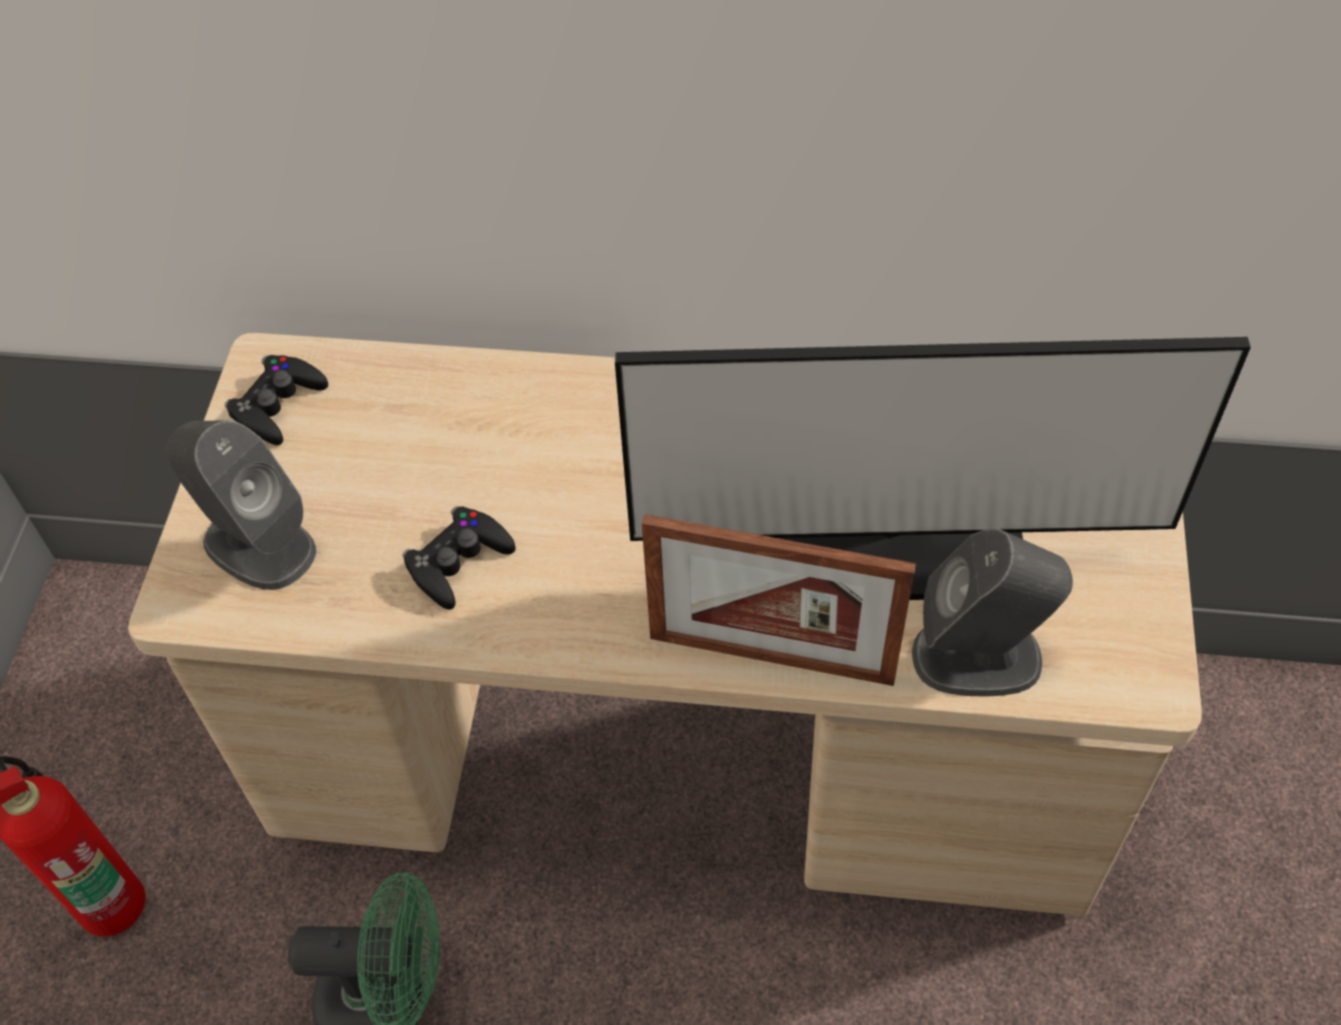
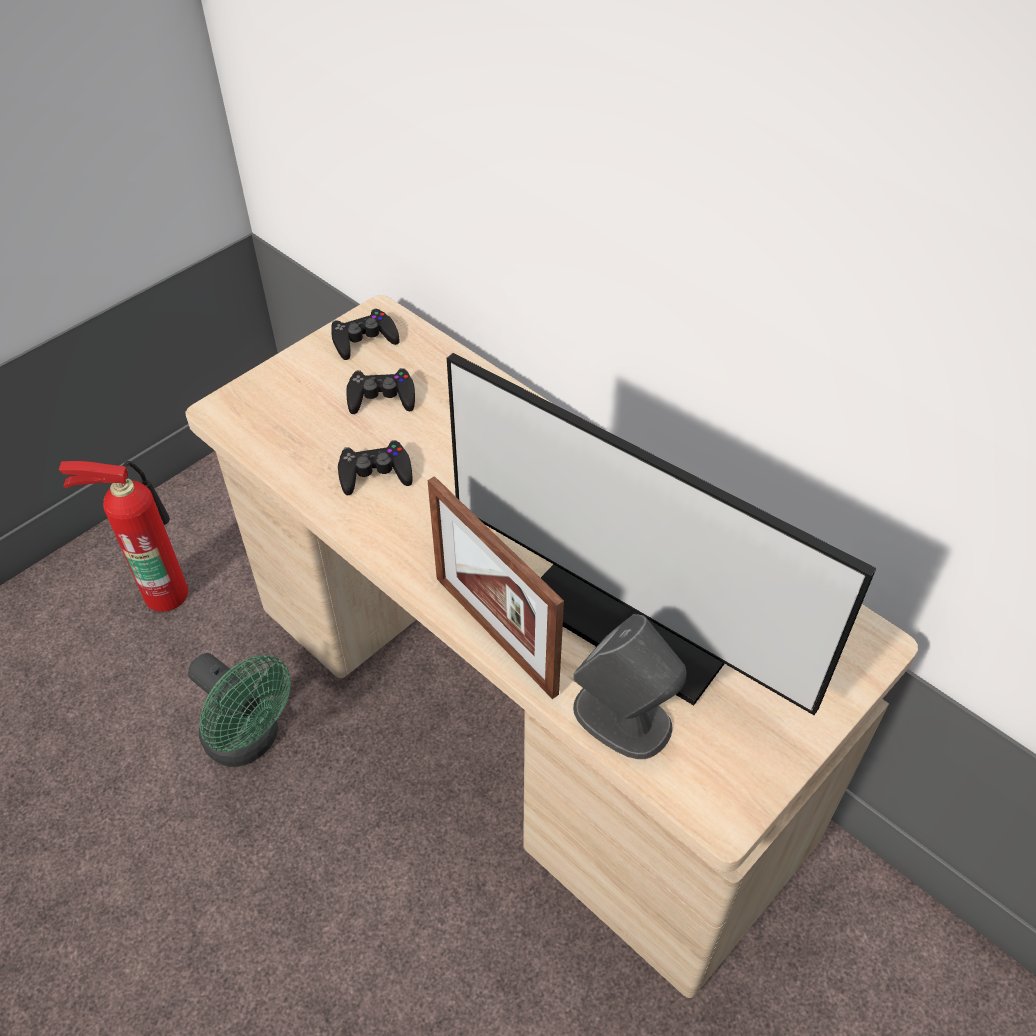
camera: 35 degrees right, 5 degrees down
(258, 544) = (286, 404): grey speaker -> none
(373, 465) = (381, 397): none -> black game controller

